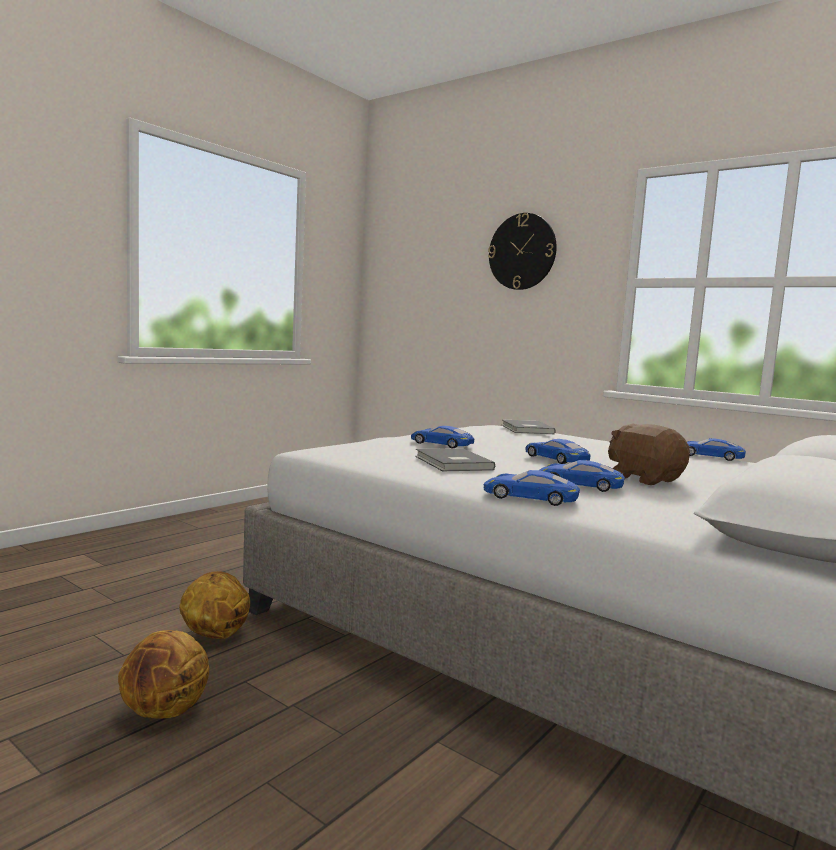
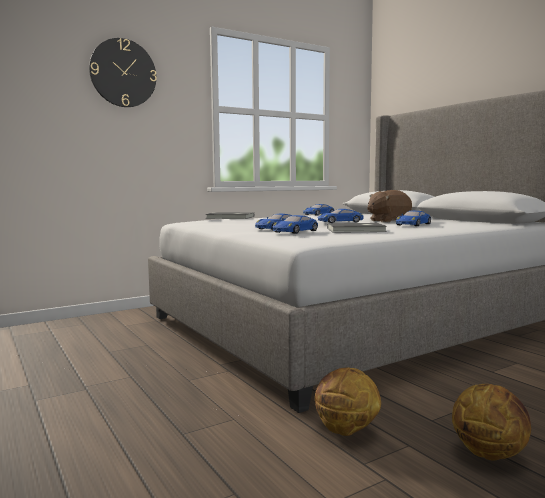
camera: 70 degrees left, 0 degrees up
(530, 497) = (451, 229): blue toy car -> blue toy car (295, 231)

